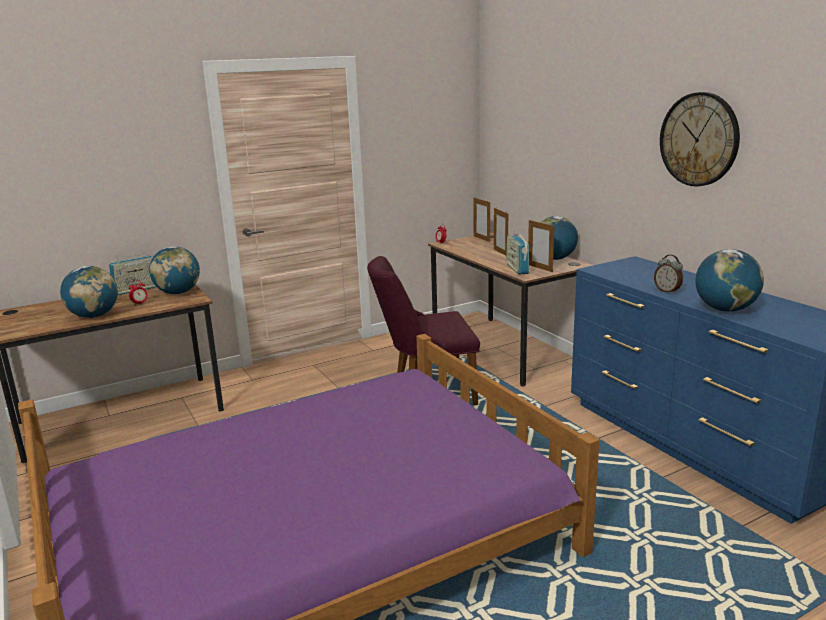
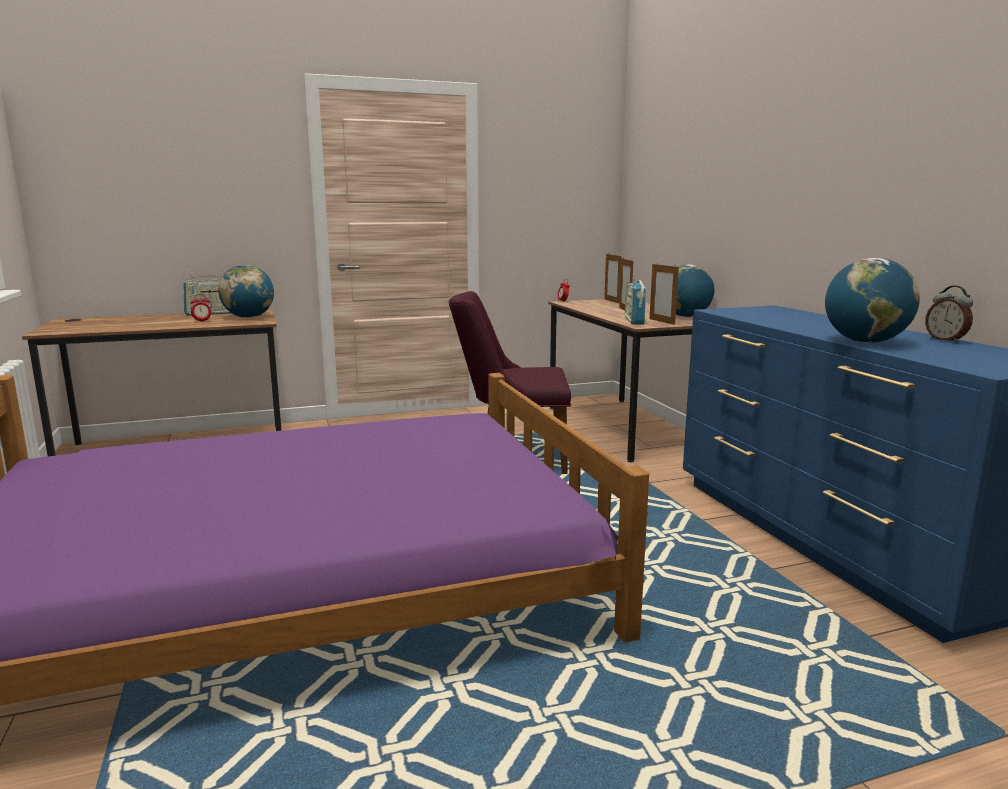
camera: 10 degrees right, 5 degrees down
(94, 316) = (147, 326): globe -> none
(667, 291) = (796, 327): alarm clock -> alarm clock (946, 340)
(699, 139) = (855, 144): wall clock -> none

